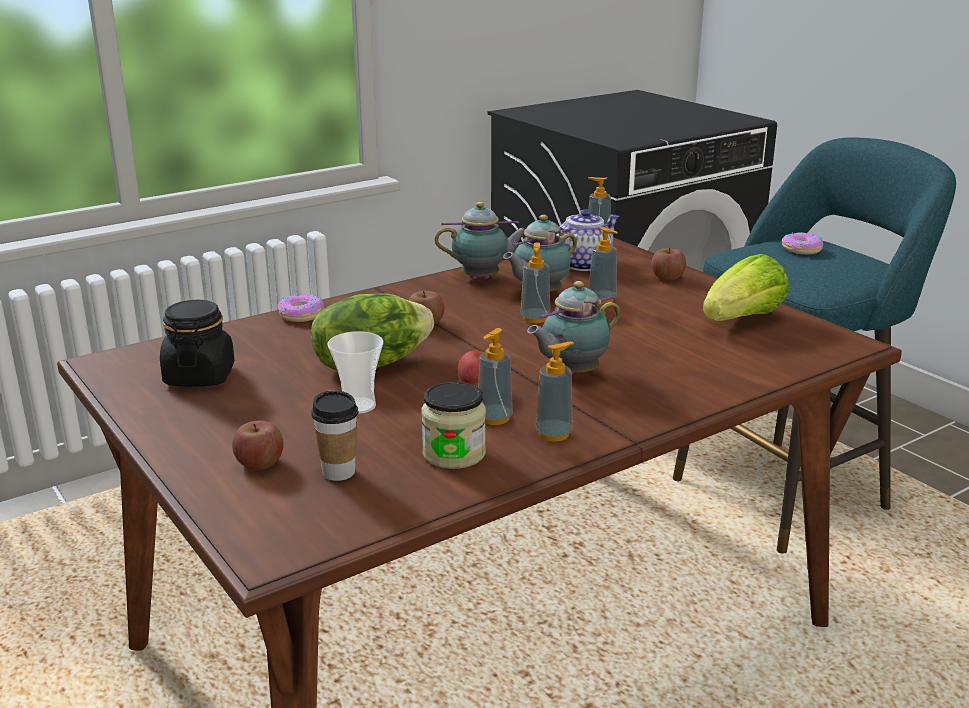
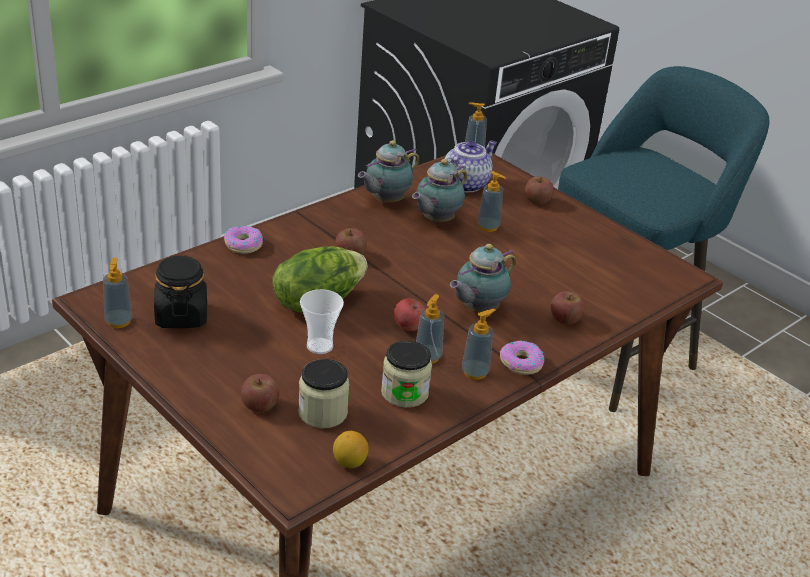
camera: 10 degrees left, 10 degrees up
(338, 472) = (322, 413): cup -> jar
(356, 526) = (349, 463): none -> lemon
(483, 278) = (385, 201): teapot -> teapot turned 150 degrees clockwise
(535, 318) = (438, 249): soap dispenser -> soap dispenser (118, 321)
(684, 383) = (565, 319): none -> apple
(743, 320) = (602, 250): lettuce -> none
(801, 249) = (641, 165): donut -> donut (521, 363)

